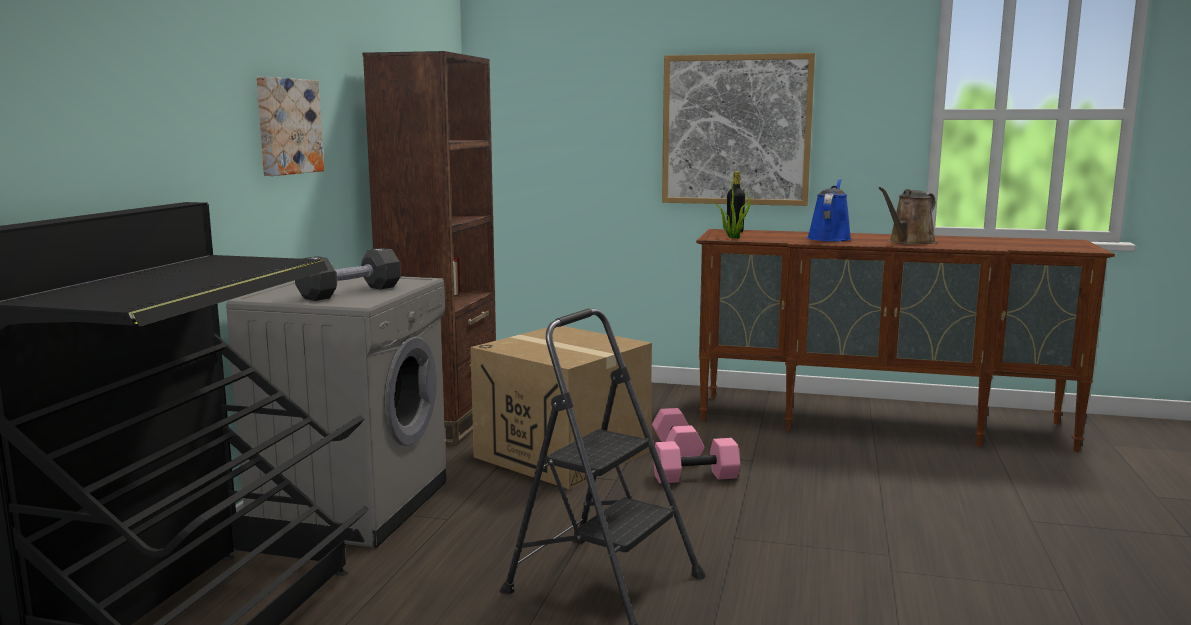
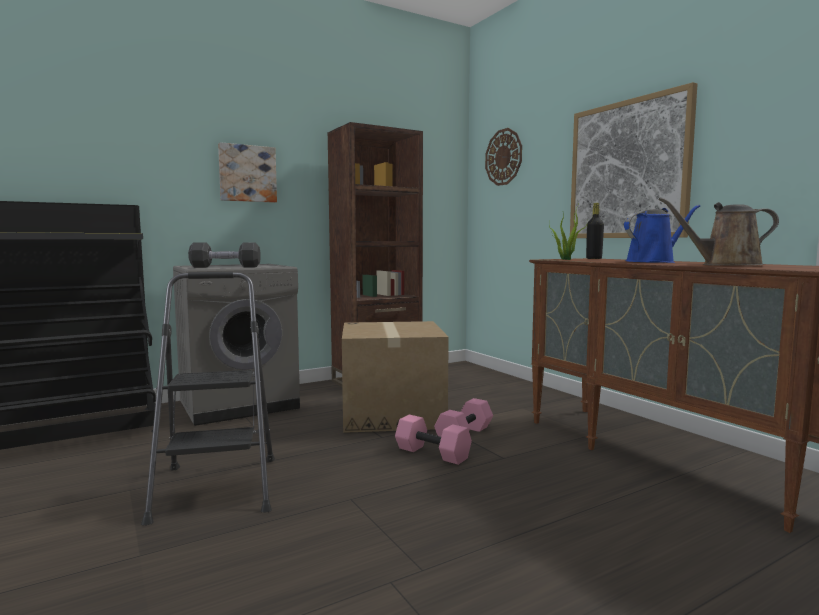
camera: 45 degrees right, 5 degrees down
(539, 89) = (503, 157): none -> wall clock

